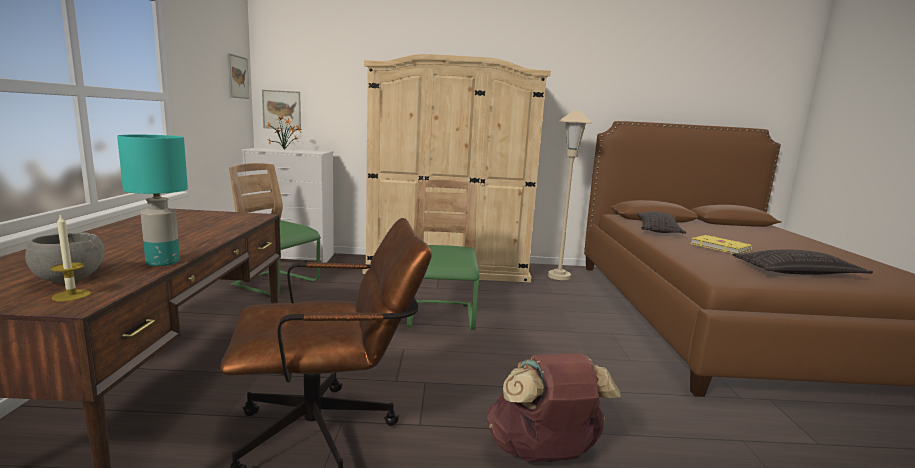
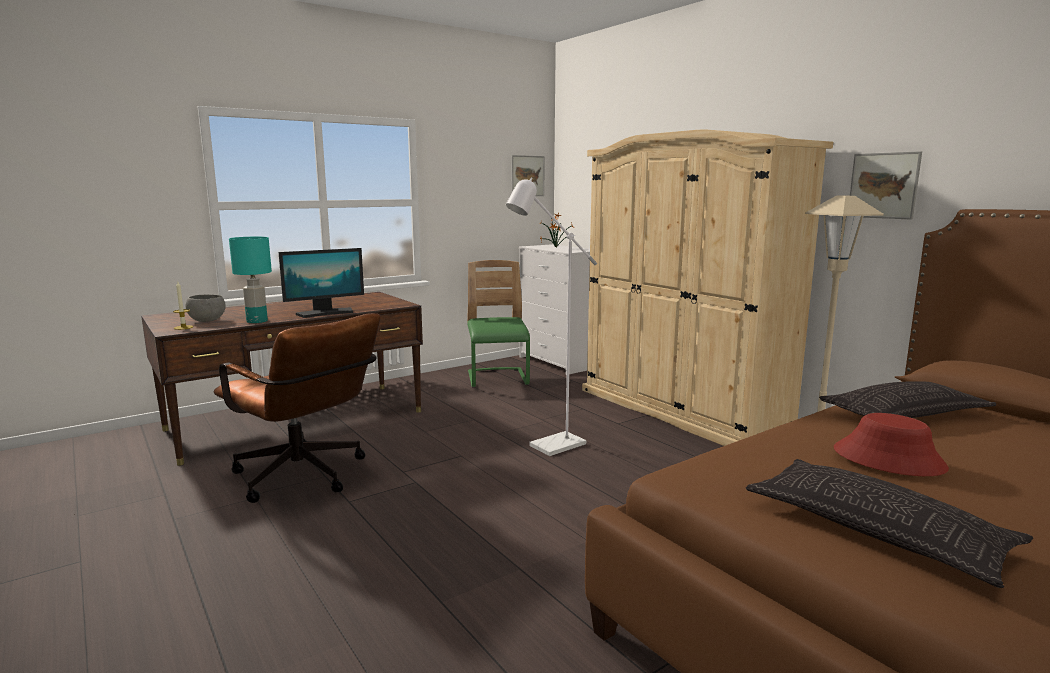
camera: 55 degrees right, 0 degrees up
(212, 237) = (325, 313): none -> monitor
(281, 110) = (572, 205): picture -> picture (883, 185)
(441, 317) = (550, 447): green chair -> white floor lamp
(544, 454) = (358, 563): brown backpack -> none
(720, 247) = (888, 459): yellow book -> red hat

